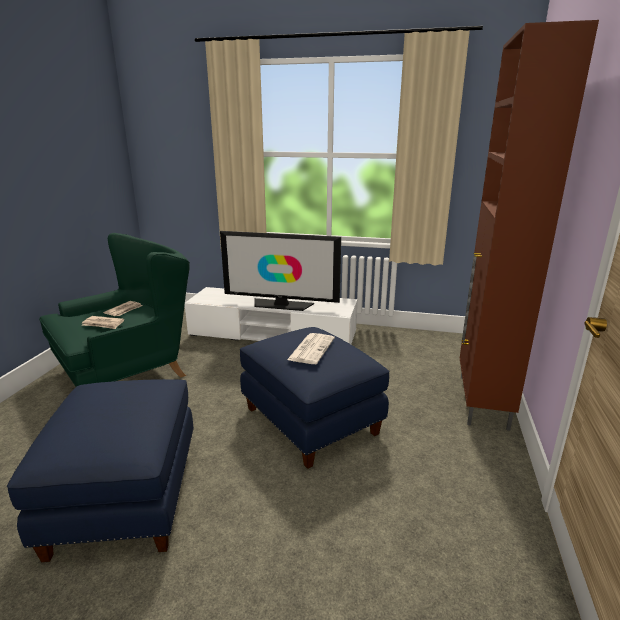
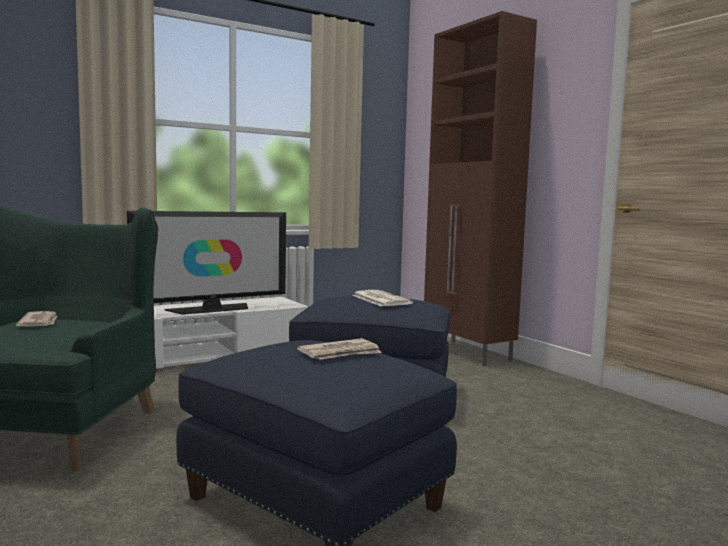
camera: 45 degrees left, 15 degrees down
(103, 324) = (49, 333): newspaper -> newspaper (341, 353)

